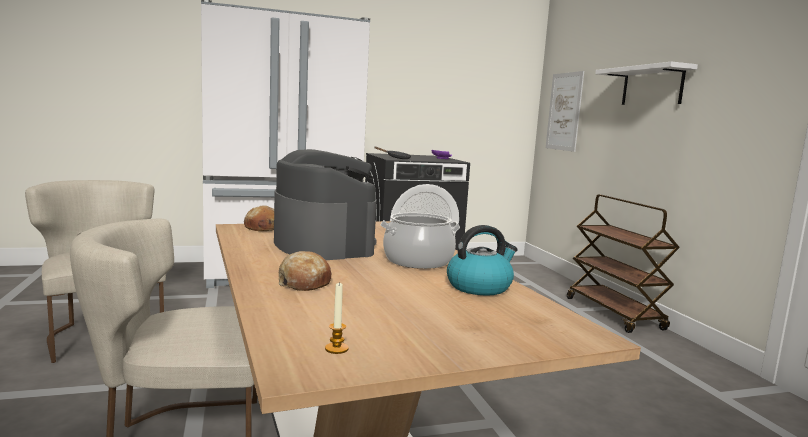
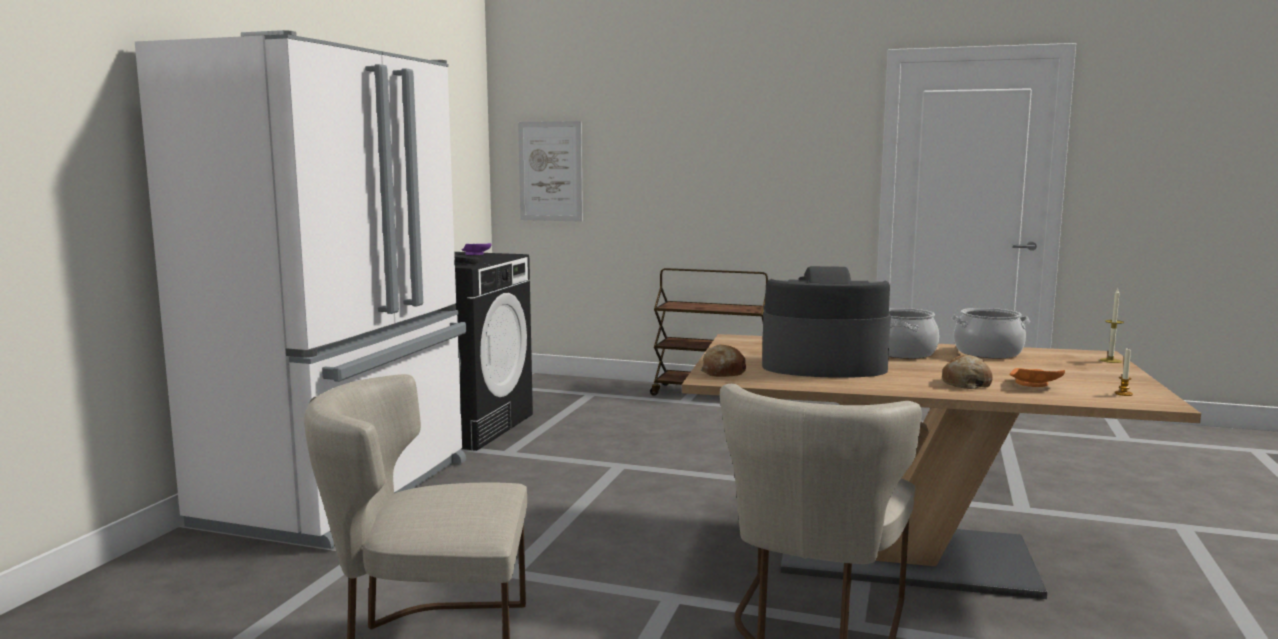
camera: 55 degrees left, 0 degrees up
(331, 306) = (1032, 385): none -> orange plate
(479, 287) = (988, 353): kettle -> cooking pot
(554, 342) = (1110, 360): none -> candle
(652, 86) = (700, 144): white shelf -> none

